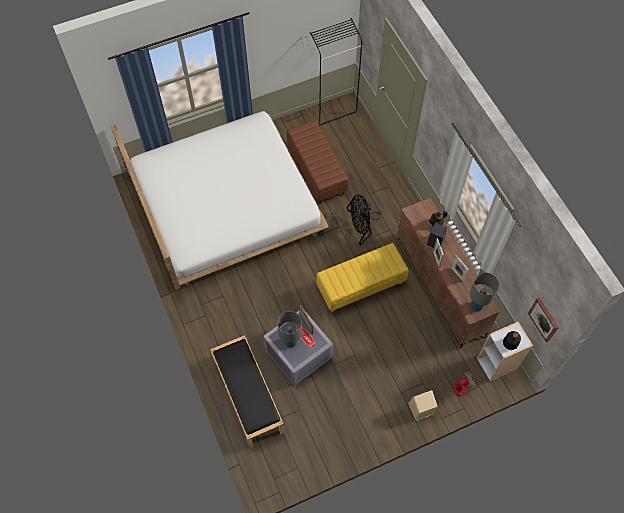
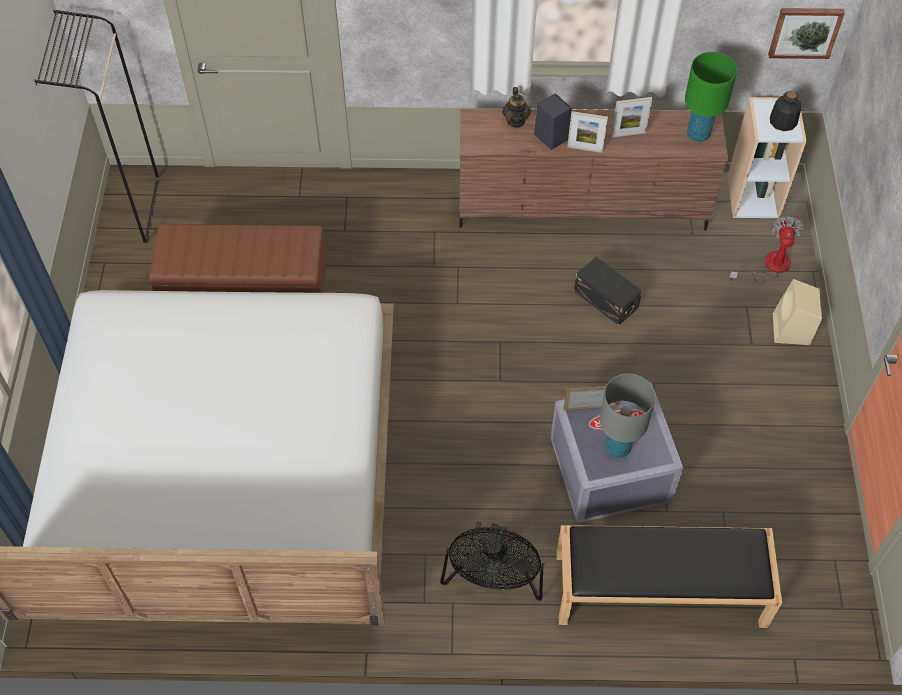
camera: 65 degrees left, 5 degrees down
(361, 286) = (524, 319): yellow ottoman -> none
(362, 224) = (401, 266): black fan -> black fan (491, 572)
(391, 317) = (605, 300): none -> black storage box
(477, 305) = (698, 134): grey table lamp -> green table lamp

